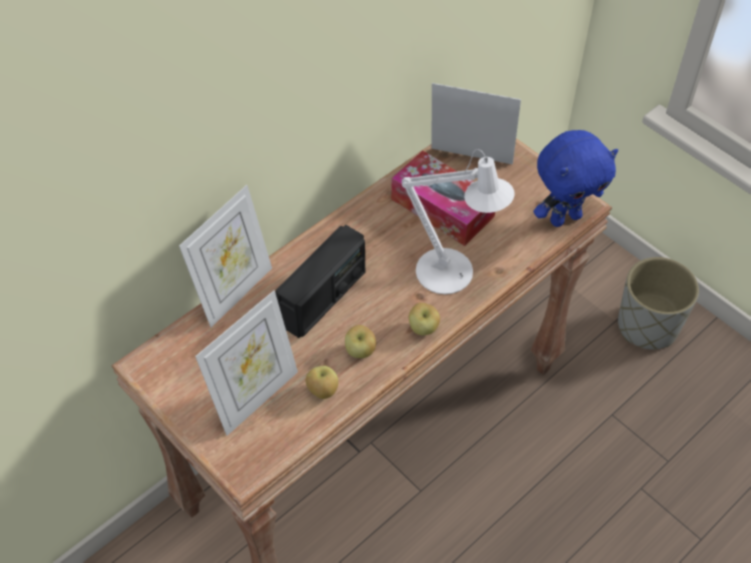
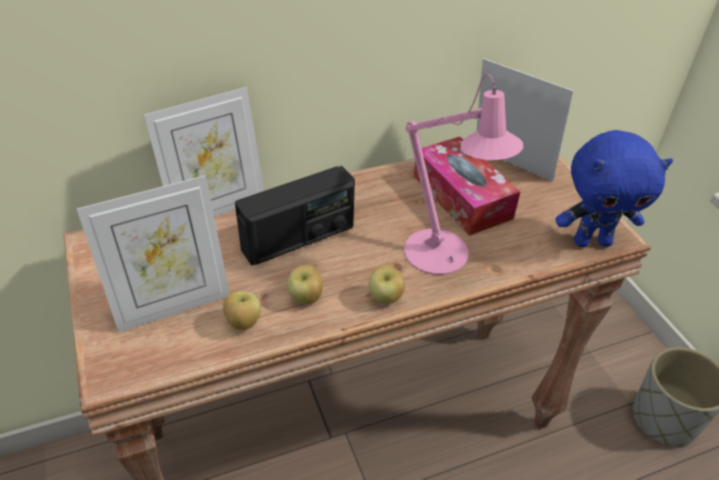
camera: 20 degrees right, 10 degrees down
(452, 274) = (443, 257): white table lamp -> pink table lamp

